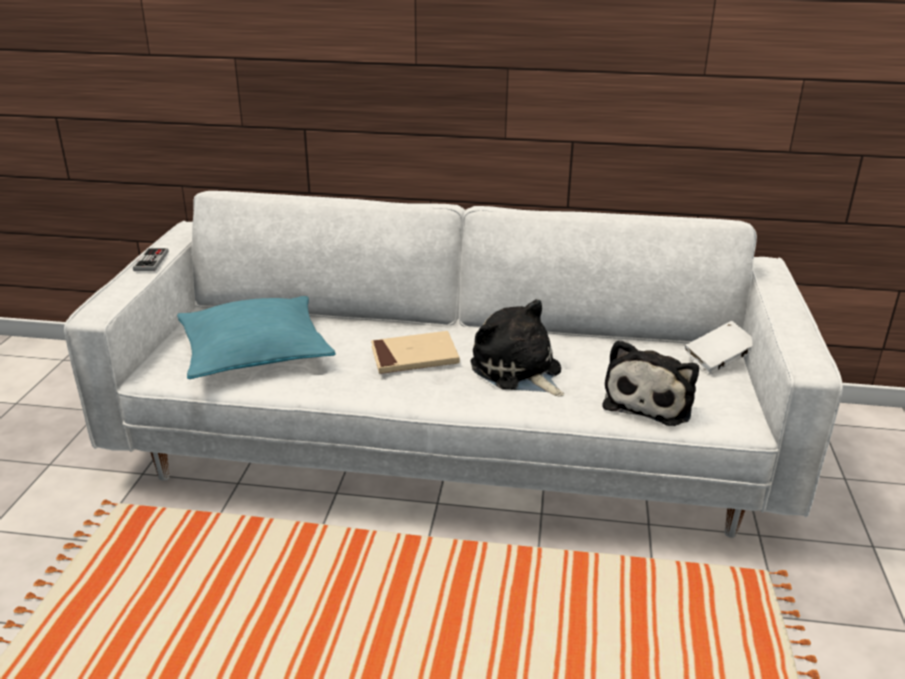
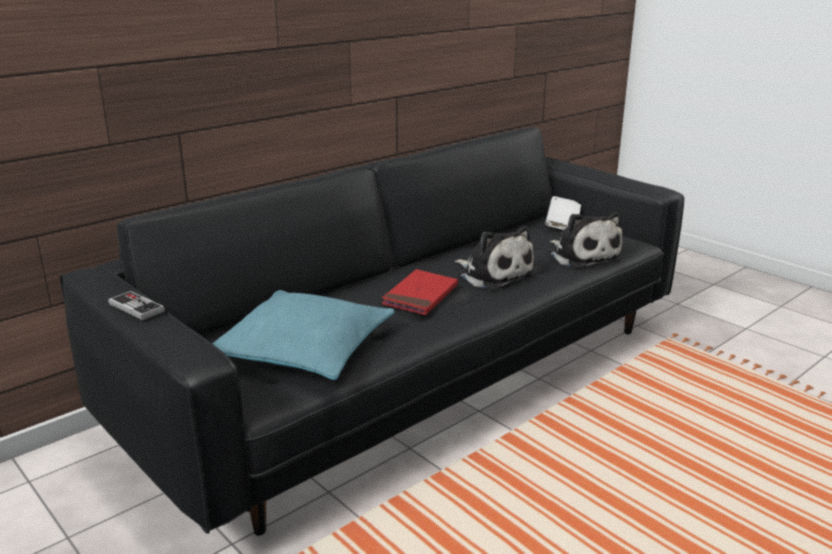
camera: 50 degrees left, 5 degrees down
(414, 357) = (420, 296): beige book -> red book
(451, 442) = (415, 375): white sofa -> black sofa
(518, 371) = (493, 274): plush toy -> plush toy turned 135 degrees counterclockwise

